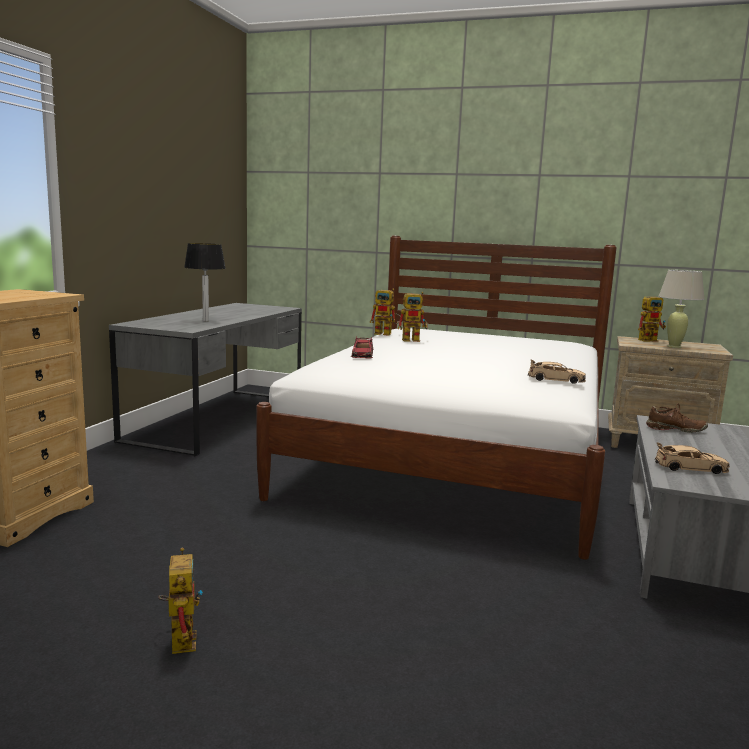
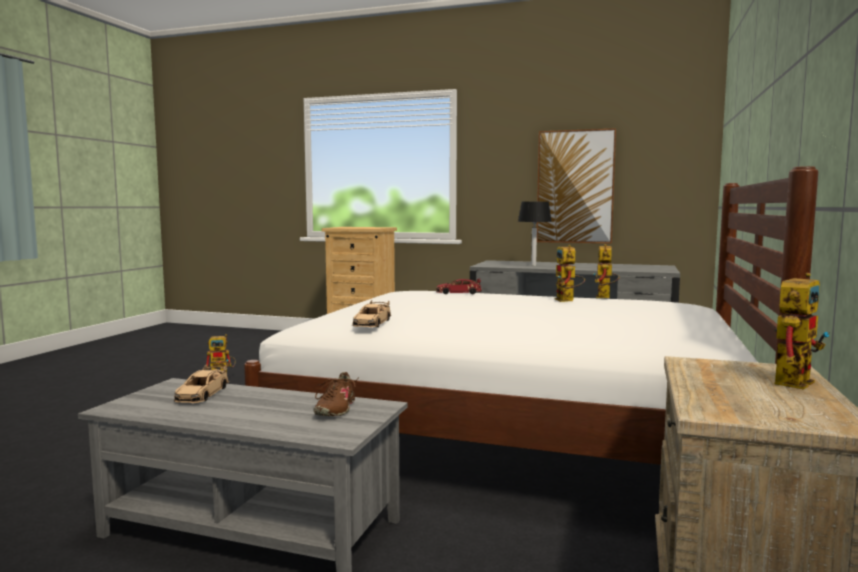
camera: 90 degrees right, 5 degrees down
(171, 223) = (575, 187): none -> picture
(650, 340) = (792, 380): toy robot -> toy robot turned 120 degrees counterclockwise
(674, 347) = (713, 385): beige table lamp -> none

